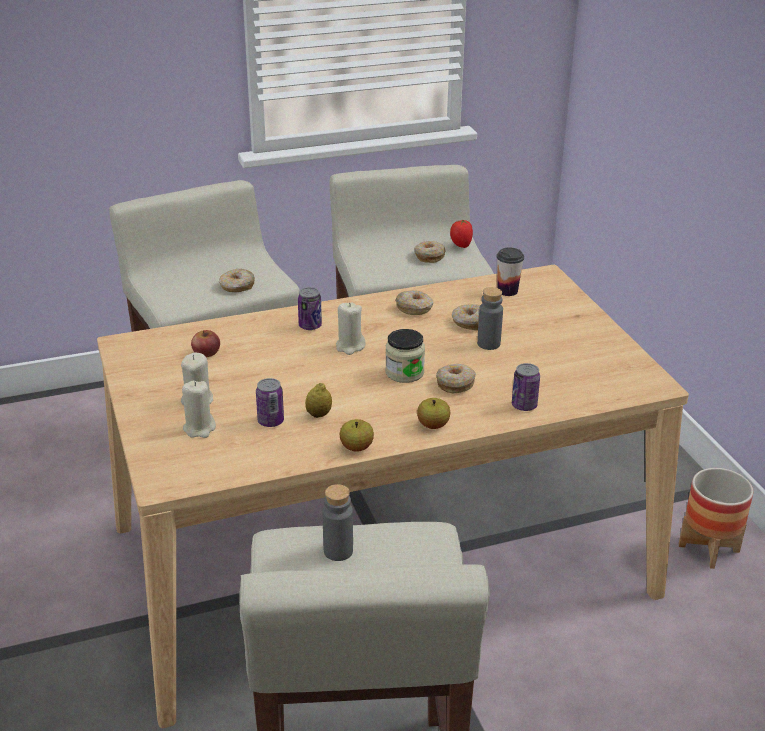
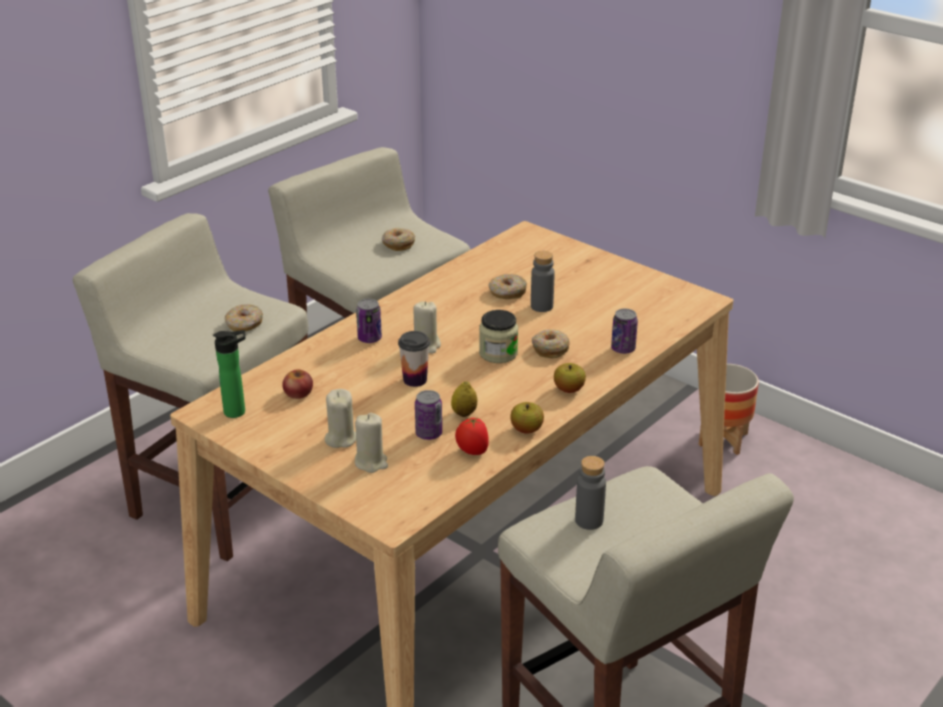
camera: 30 degrees left, 0 degrees up
(146, 352) = (238, 411): none -> bottle
(414, 308) = (446, 294): donut -> none
(460, 245) = (416, 226): tomato -> tomato (472, 452)
(507, 291) = (509, 255): cup -> cup (415, 380)

